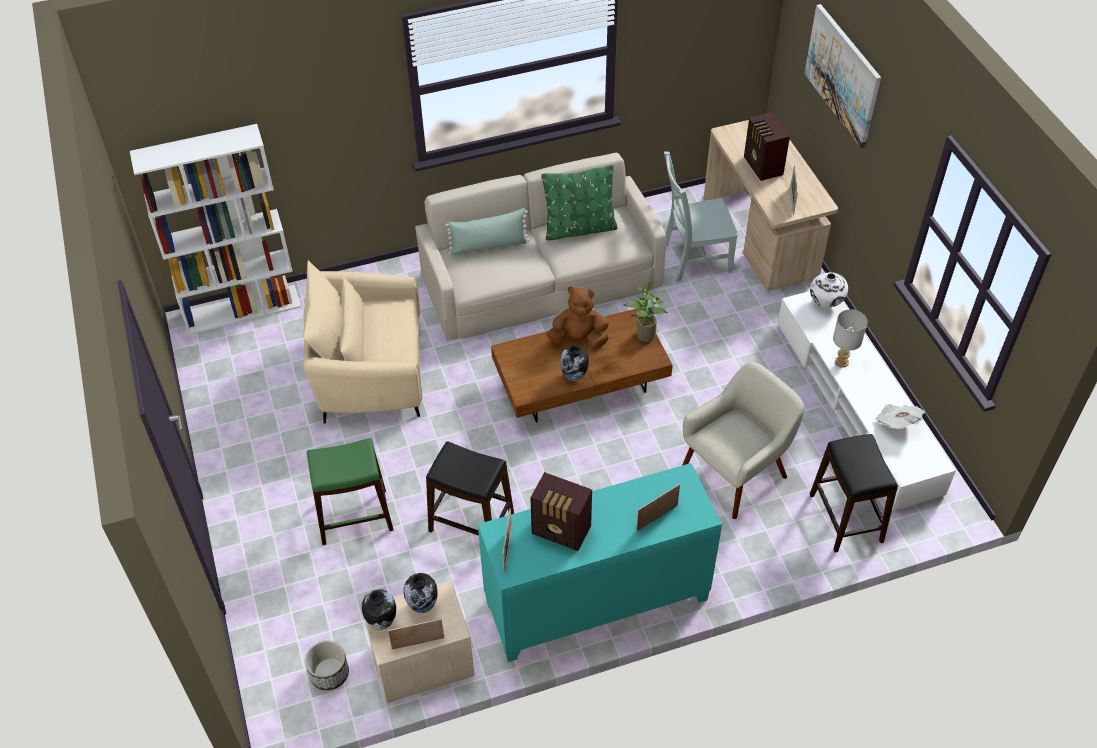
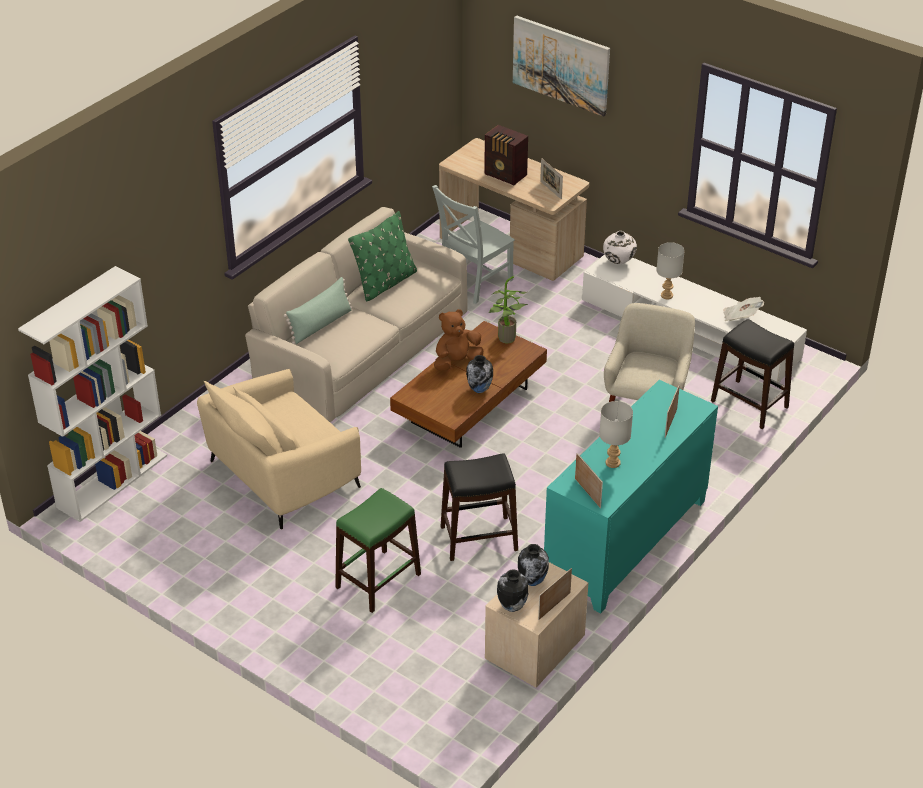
camera: 35 degrees left, 10 degrees down
(329, 674) = (470, 693): planter -> none
(562, 531) = (613, 462): radio -> grey table lamp

